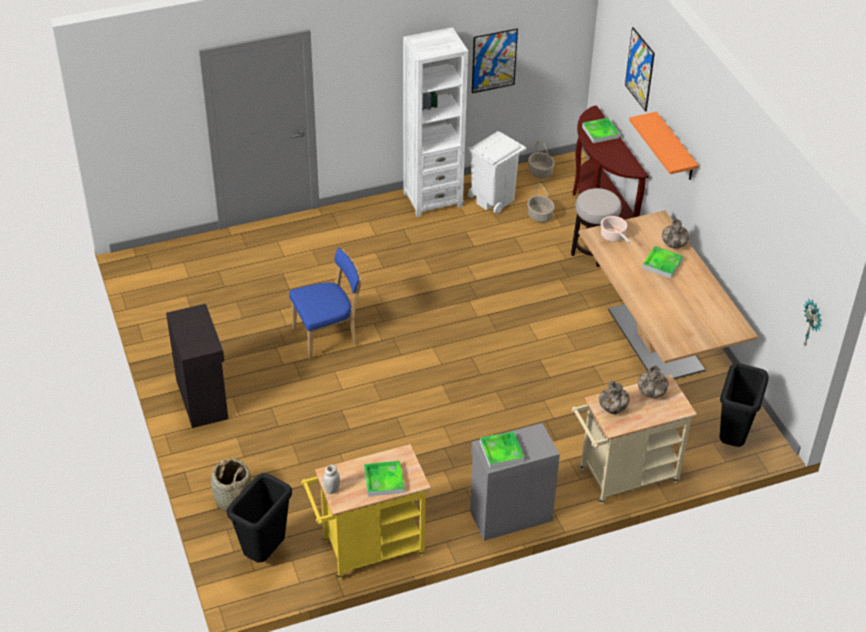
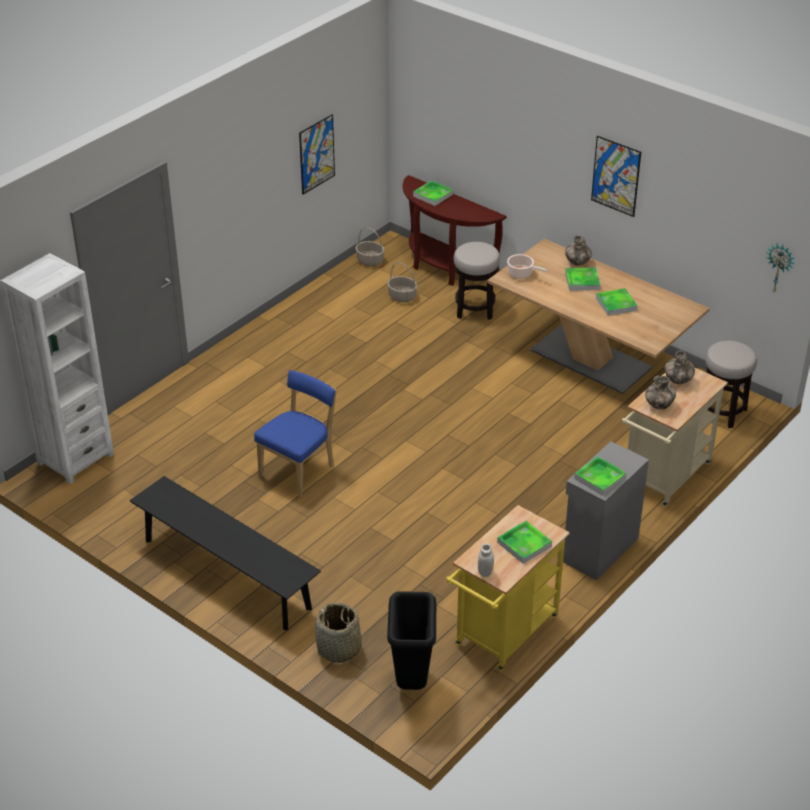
camera: 30 degrees left, 5 degrees down
(203, 398) = (226, 573): black cabinet -> black bench
(432, 199) = (292, 317): white bookcase -> white bookcase (75, 459)
(493, 199) = (347, 297): white trash can -> none
(640, 69) = (471, 114): picture -> picture (616, 176)
(673, 298) = (616, 304): none -> tray
(675, 148) = (541, 173): orange shelf -> none
(733, 440) = (722, 412): black trash can -> stool

